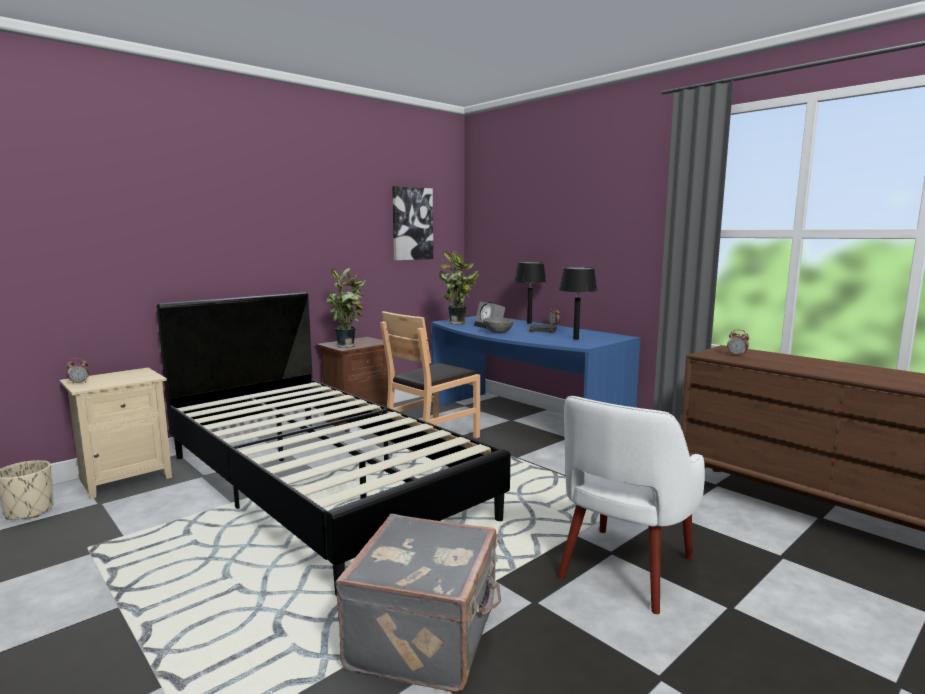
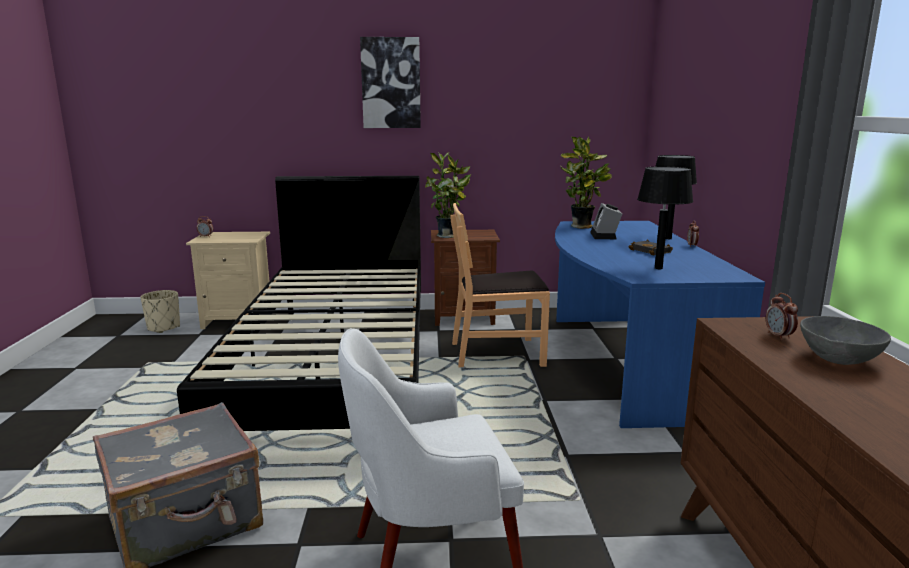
camera: 40 degrees right, 5 degrees up
(412, 223) = (564, 101): picture -> picture (391, 83)
(498, 332) = (591, 244): grey bowl -> grey bowl (839, 359)

